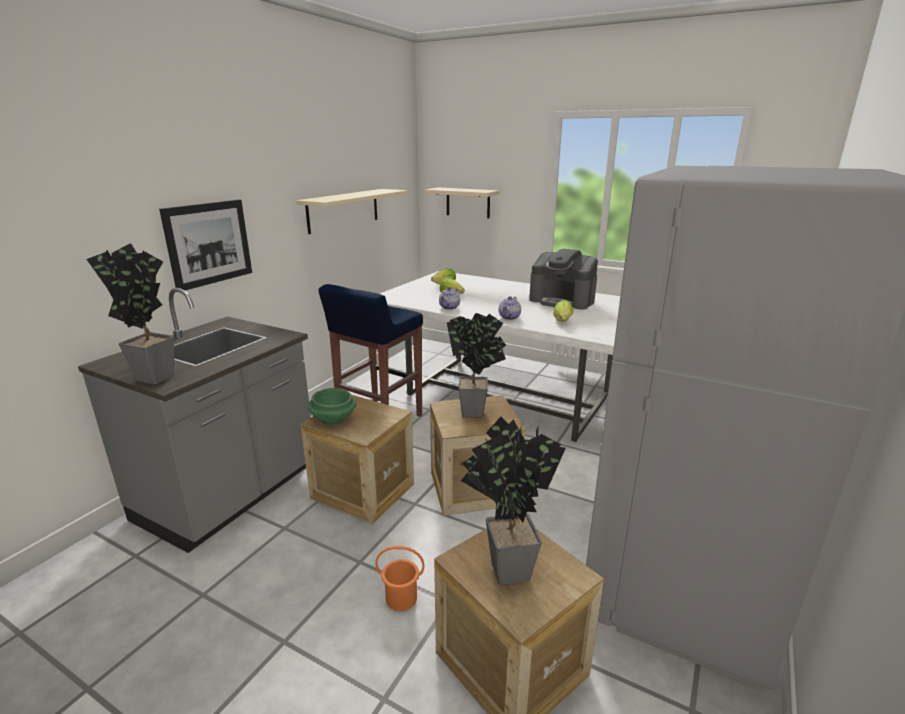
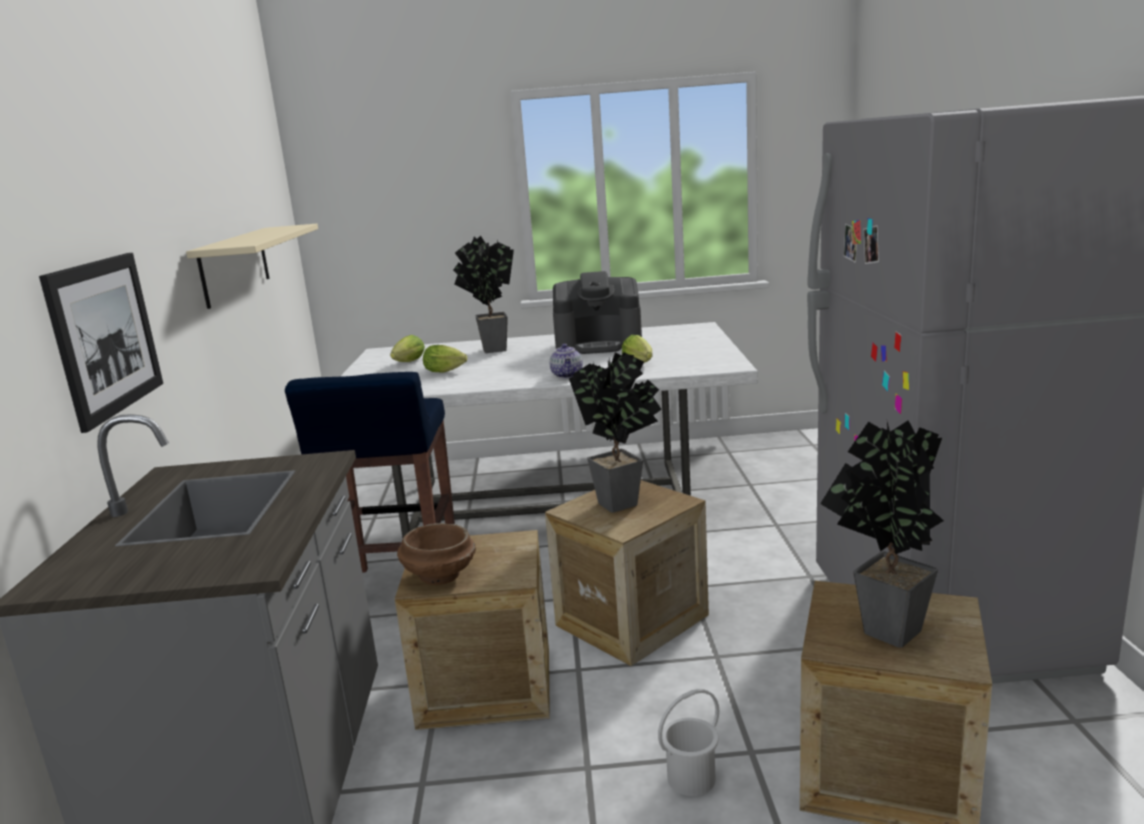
camera: 30 degrees left, 5 degrees down
(154, 376) = (199, 566): potted plant -> potted plant (490, 349)
(333, 419) = (439, 576): green bowl -> brown bowl
(401, 598) = (692, 778): orange bucket -> white bucket
(449, 307) = (466, 383): teapot -> none
(468, 202) = (390, 236): beige shelf -> none

